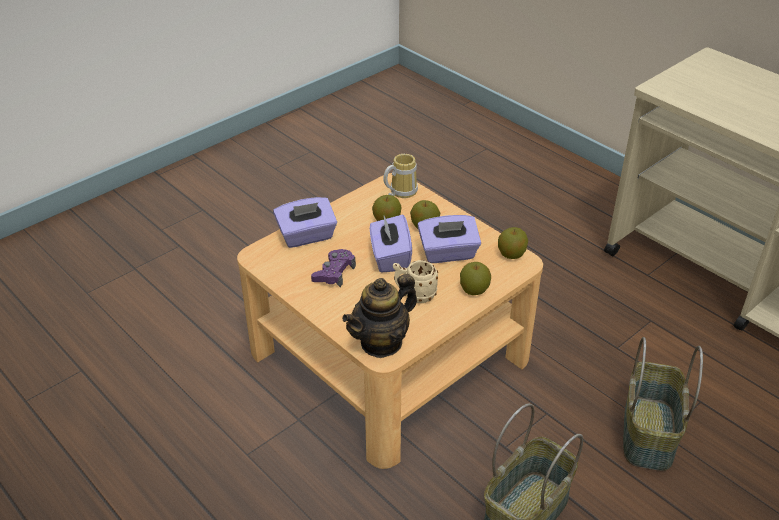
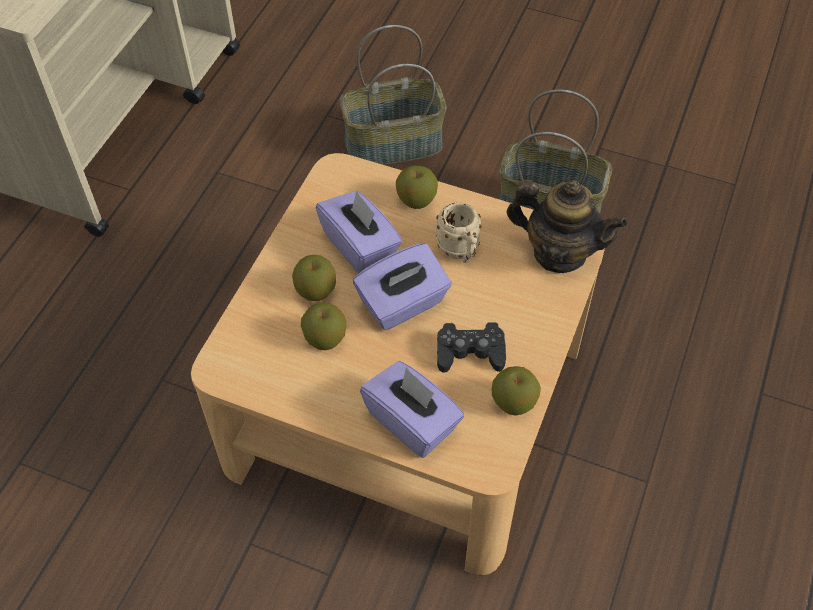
camera: 115 degrees left, 15 degrees up
(334, 273) = (470, 352): purple game controller -> black game controller
(399, 192) = (244, 351): mug -> none
(511, 254) = (328, 185): apple -> apple (513, 402)

